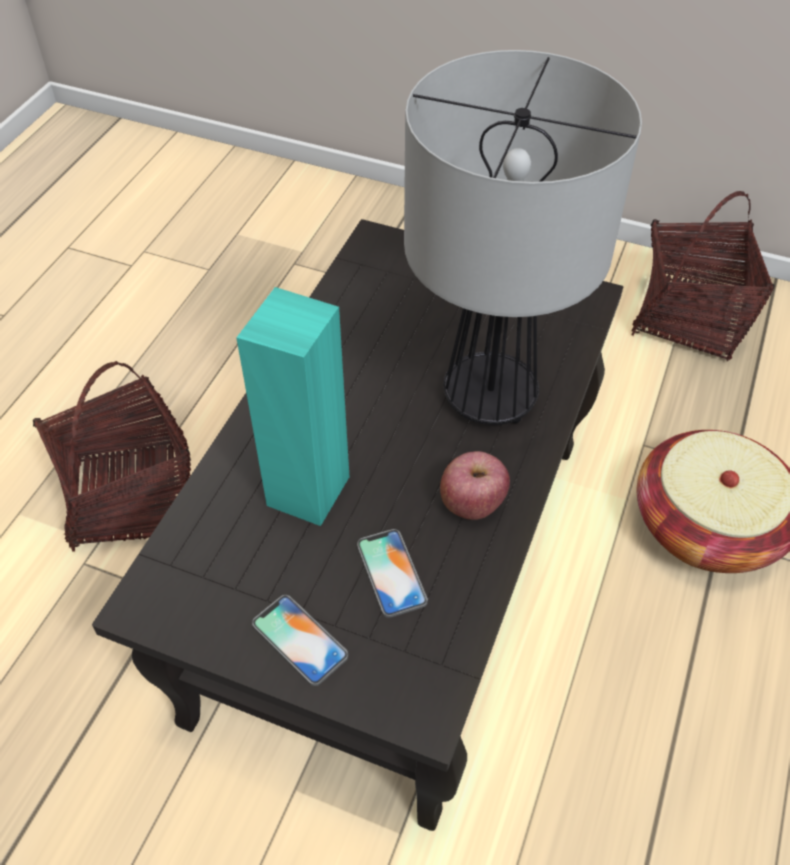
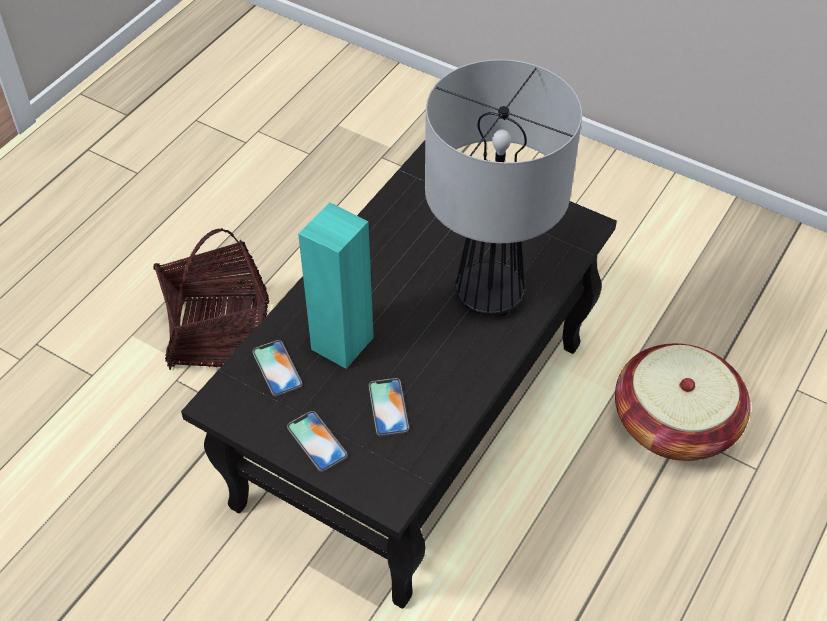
camera: 10 degrees right, 0 degrees up
(223, 540) = (277, 368): none -> phone
(471, 503) = (456, 368): apple -> none
(690, 318) = (712, 248): basket -> none

